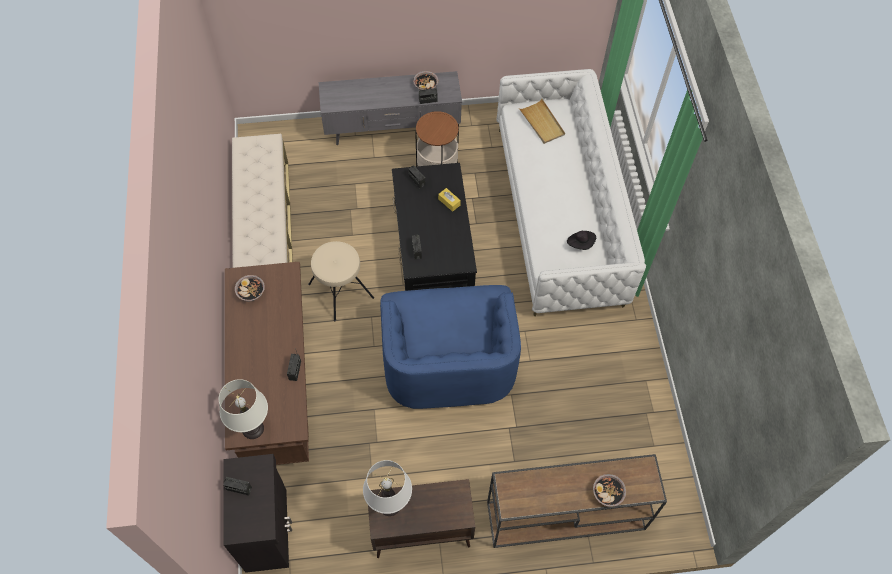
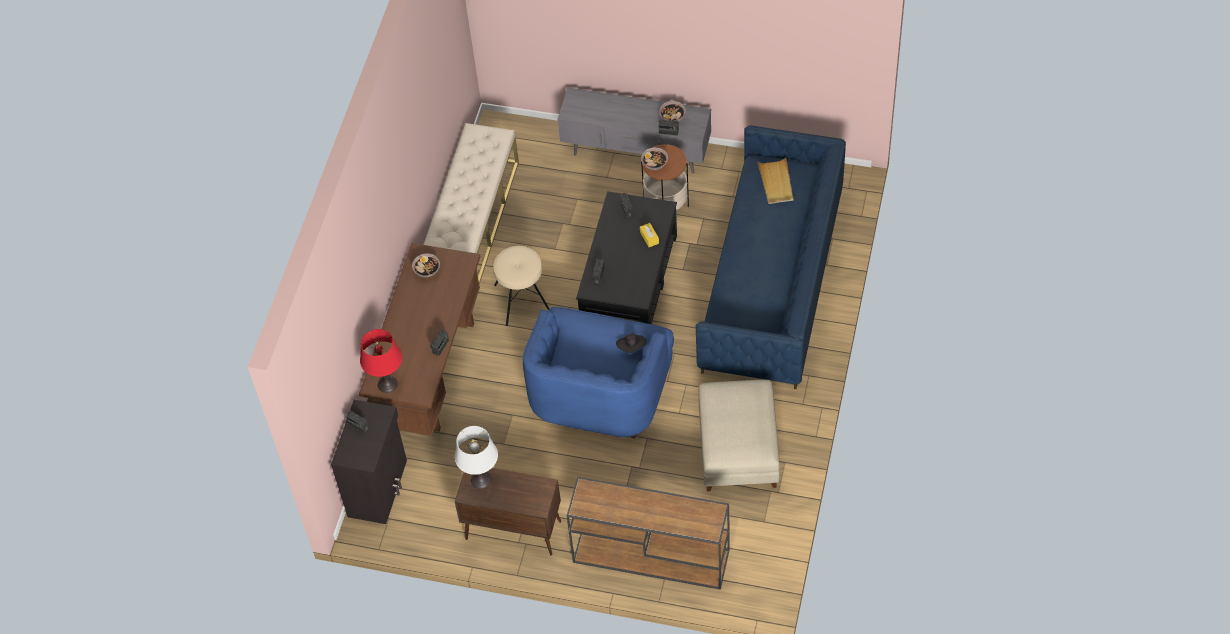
camera: 25 degrees right, 5 degrees down
(253, 429) = (387, 384): white table lamp -> red table lamp
(559, 214) = (771, 282): white sofa -> blue sofa
(580, 243) = (759, 309): black hat -> black hat (632, 347)
(598, 380) = (737, 449): none -> beige ottoman
(607, 493) = (670, 521): bowl -> bowl (654, 163)

